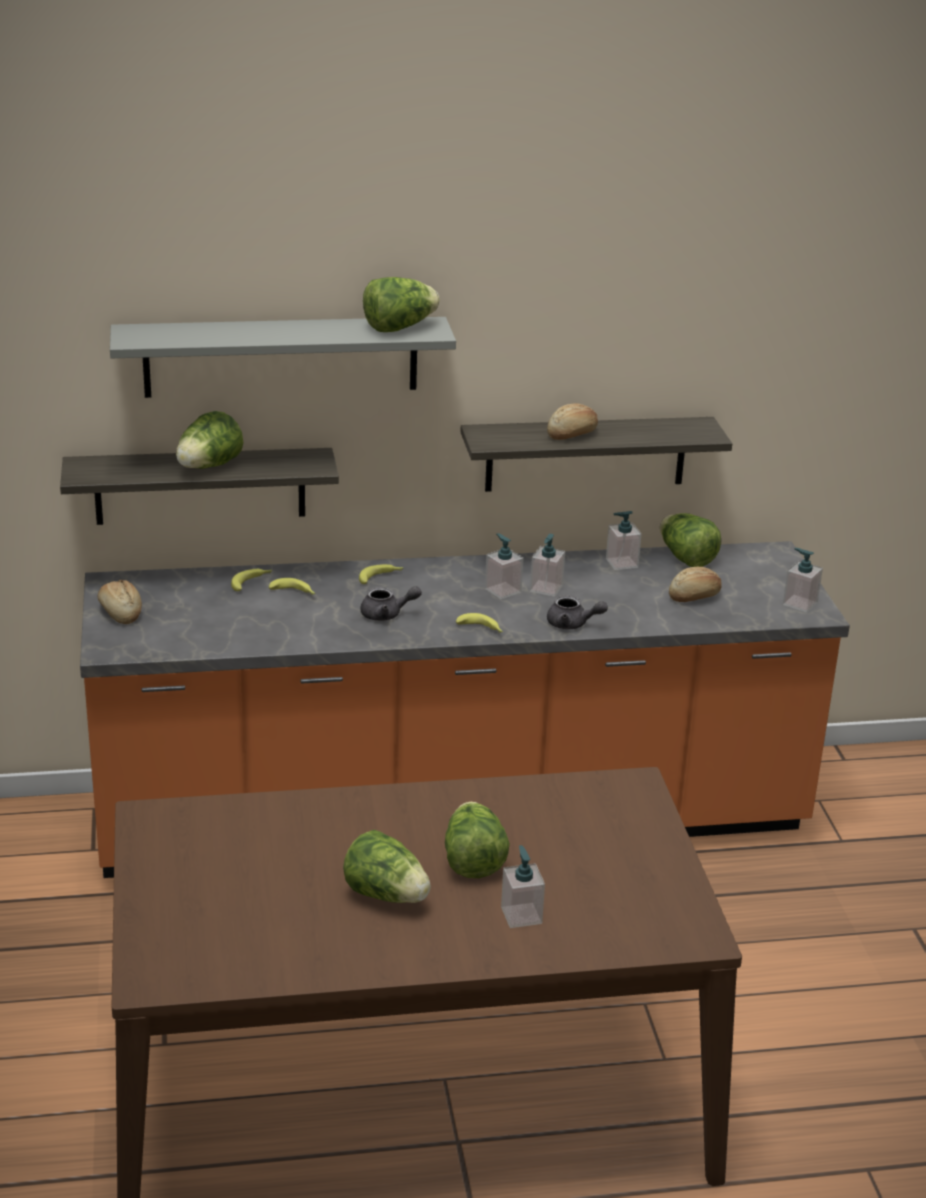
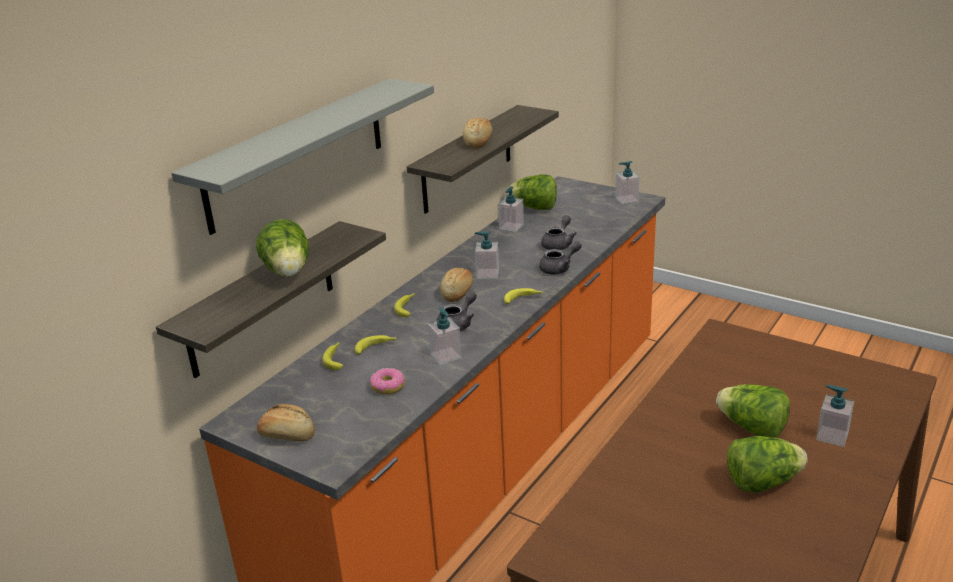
camera: 45 degrees left, 0 degrees up
(242, 625) = (387, 386): none -> donut
(399, 328) = (382, 92): lettuce -> none
(546, 588) = (506, 259): soap dispenser -> soap dispenser (446, 356)
(625, 604) = (558, 244): none -> grey teapot
(695, 597) = (579, 222): bread -> bread (458, 293)

